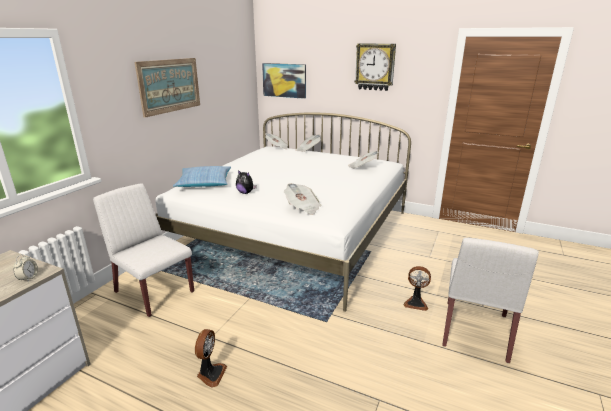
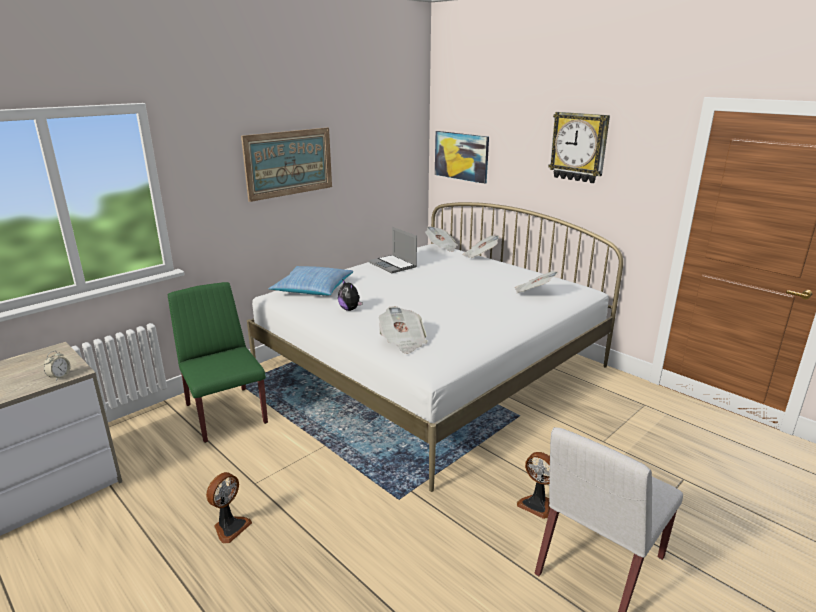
camera: 20 degrees right, 0 degrees up
(153, 291) = (225, 413): white chair -> green chair
(253, 161) = (393, 265): none -> laptop

